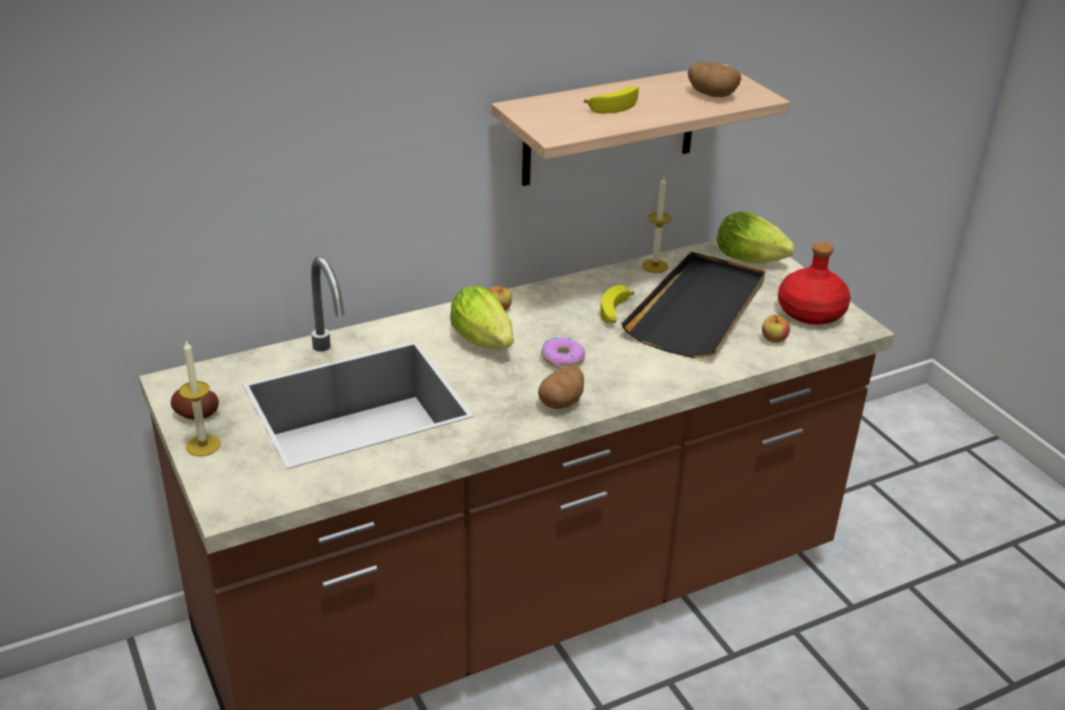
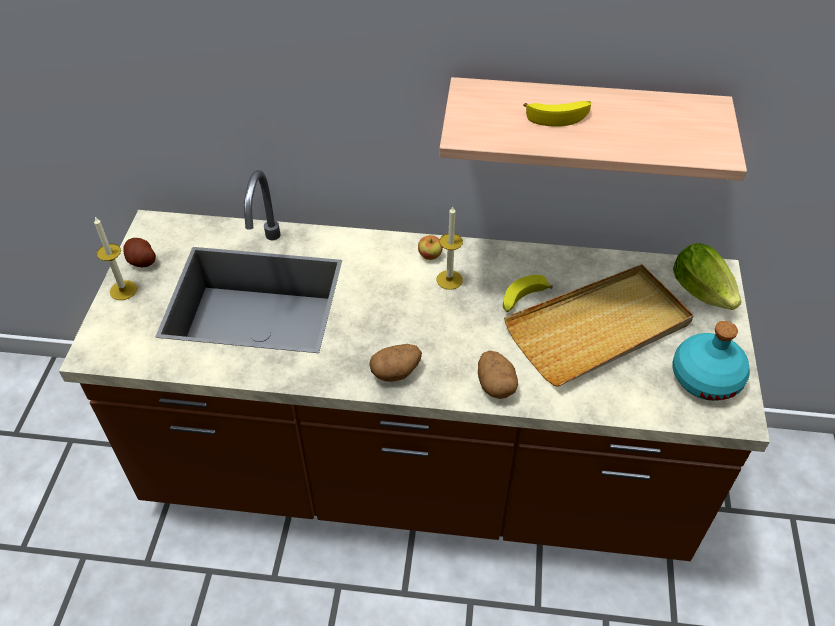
camera: 35 degrees right, 15 degrees up
(485, 344) = (390, 285): lettuce -> none
(562, 358) = (436, 328): donut -> none
(655, 266) = (604, 264): candle -> candle (449, 279)
(698, 310) = (599, 328): black tray -> beige tray
(711, 95) = (670, 134): potato -> potato (495, 384)
(774, 340) = (639, 393): apple -> none
(810, 311) = (705, 377): red bottle -> turquoise bottle

